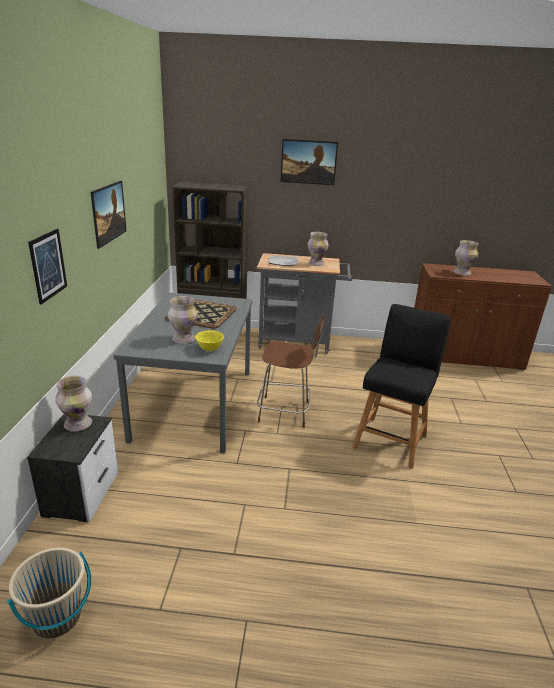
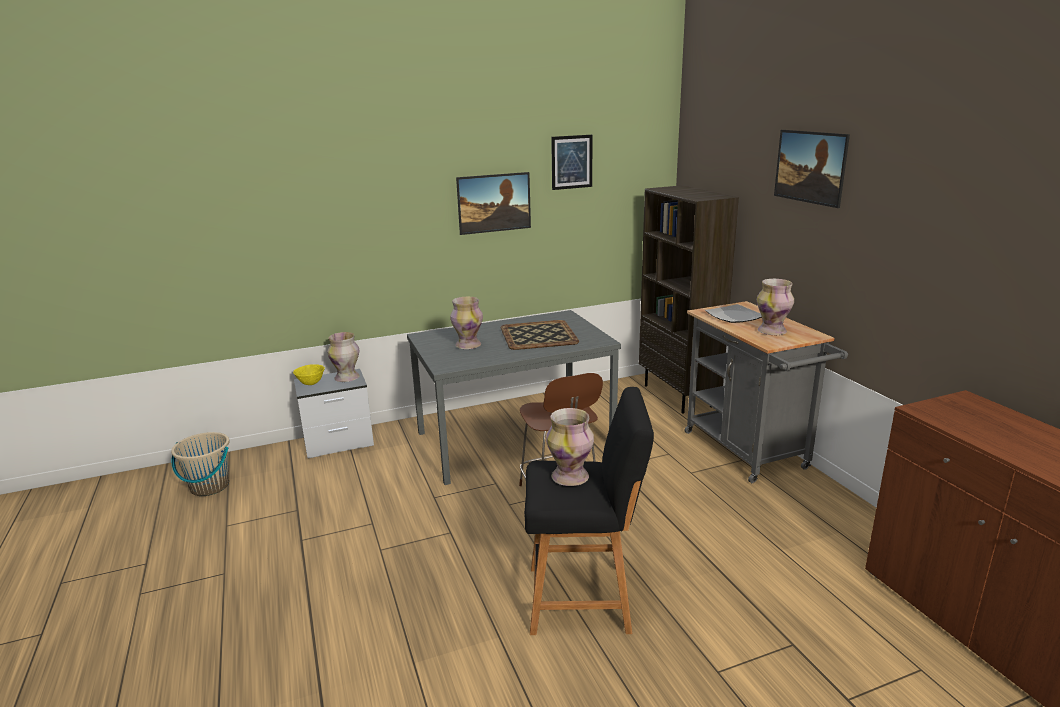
camera: 65 degrees right, 5 degrees down
(48, 265) = (363, 233): picture -> picture (571, 162)
(209, 349) = (459, 360): yellow bowl -> yellow bowl (310, 383)
(461, 273) = (995, 431): vase -> vase (570, 477)

